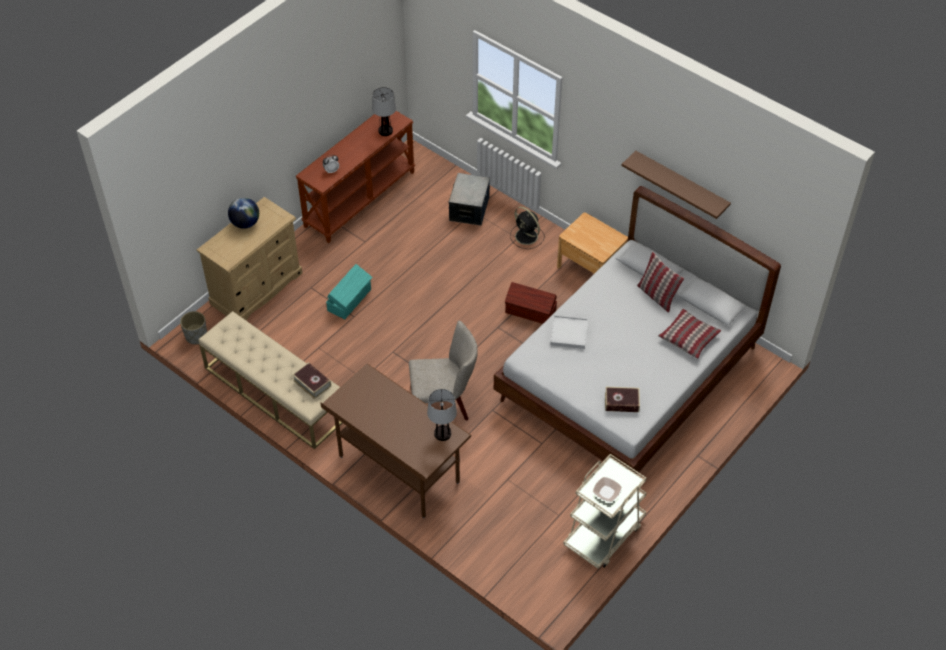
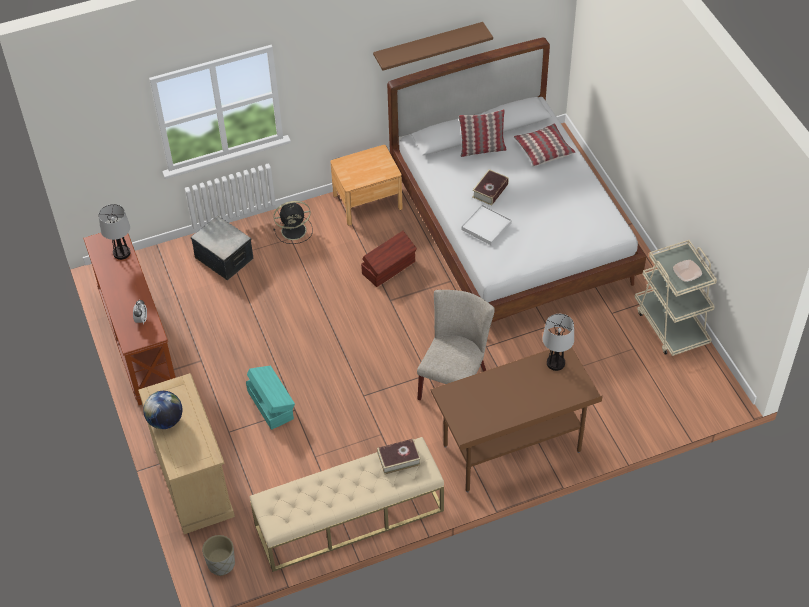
camera: 60 degrees left, 0 degrees up
(621, 402) = (587, 225): book -> book (490, 191)

